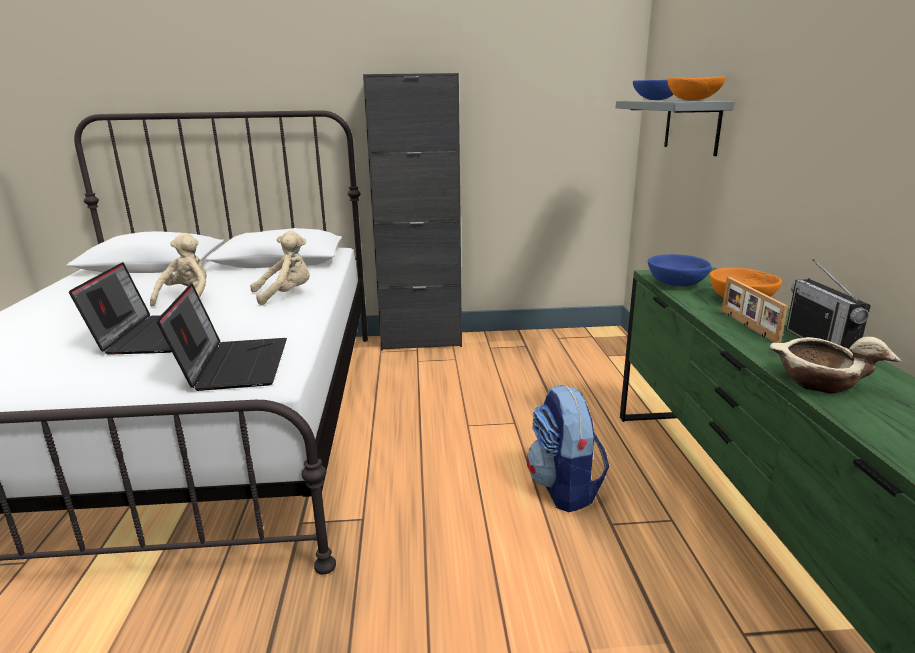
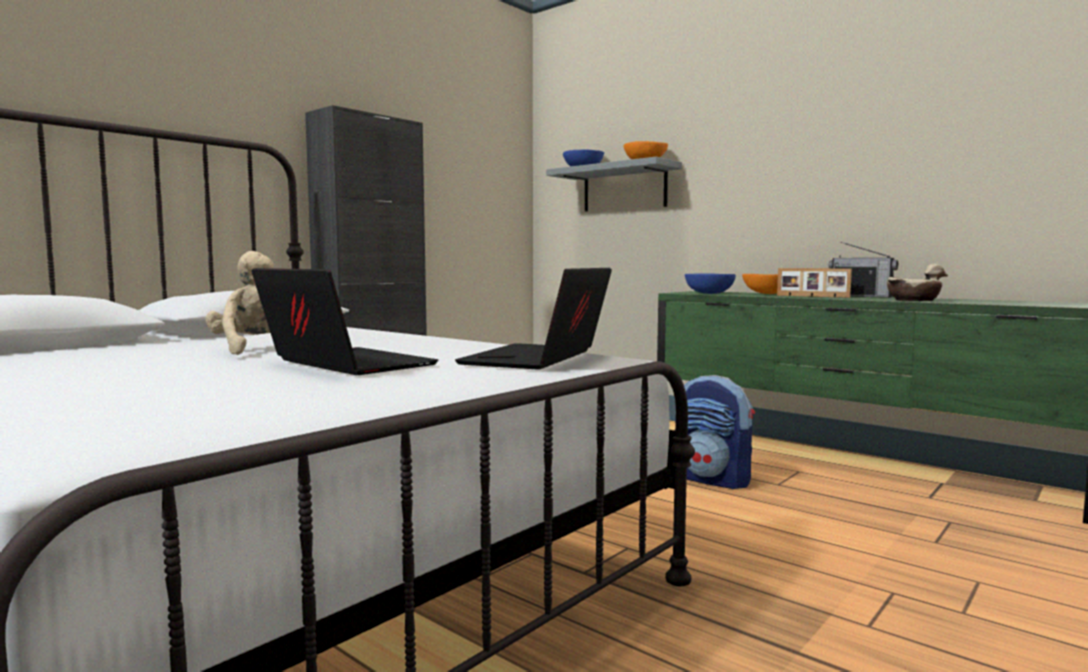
camera: 45 degrees left, 15 degrees down
(233, 365) = (538, 359): laptop -> laptop turned 105 degrees counterclockwise
(286, 295) = (379, 338): beige plush toy -> none

